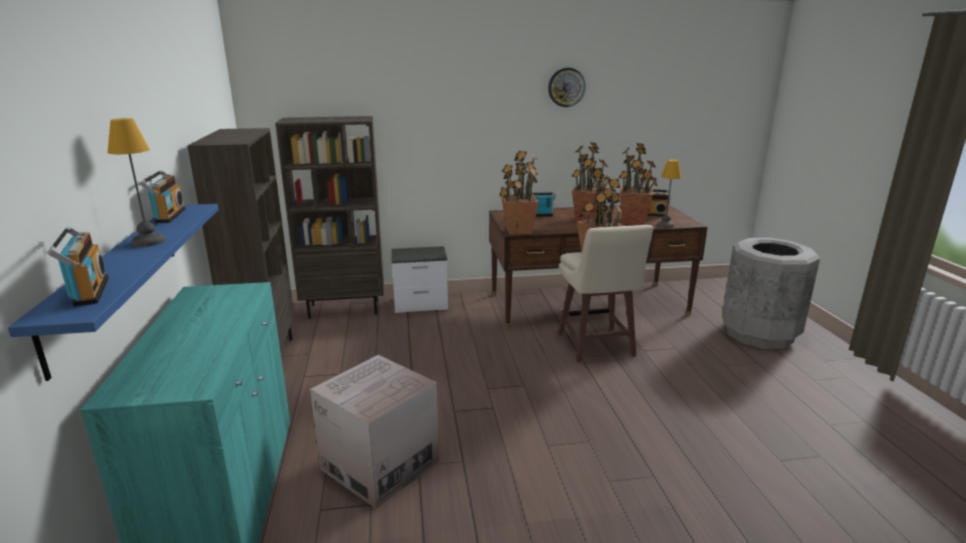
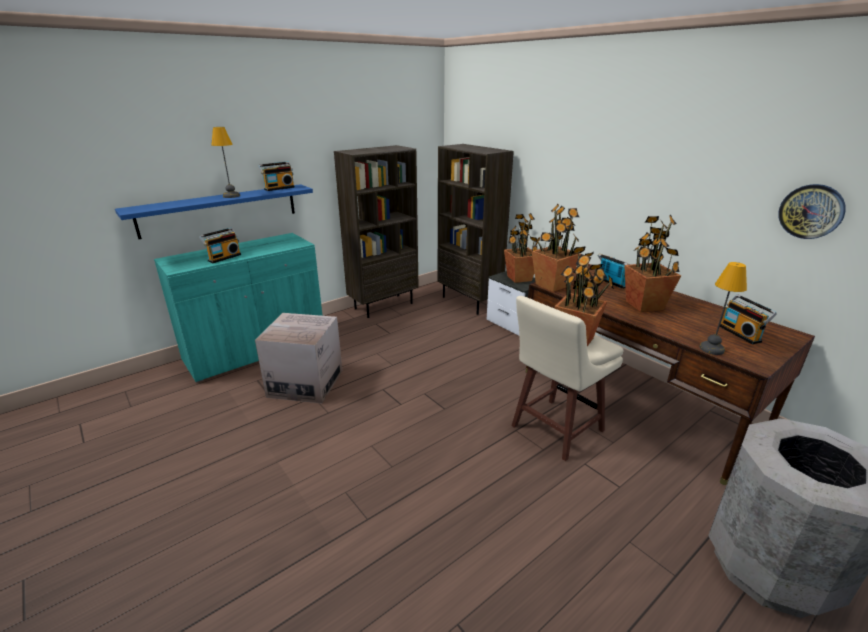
camera: 60 degrees right, 5 degrees up
(87, 292) = (155, 206): radio -> radio (224, 257)
(566, 87) = (697, 144): wall clock -> wall clock (811, 211)
(633, 221) = (687, 328): potted plant -> potted plant (519, 278)

